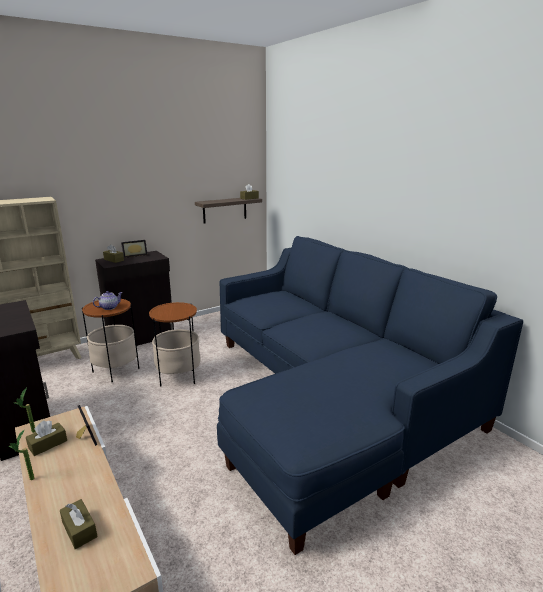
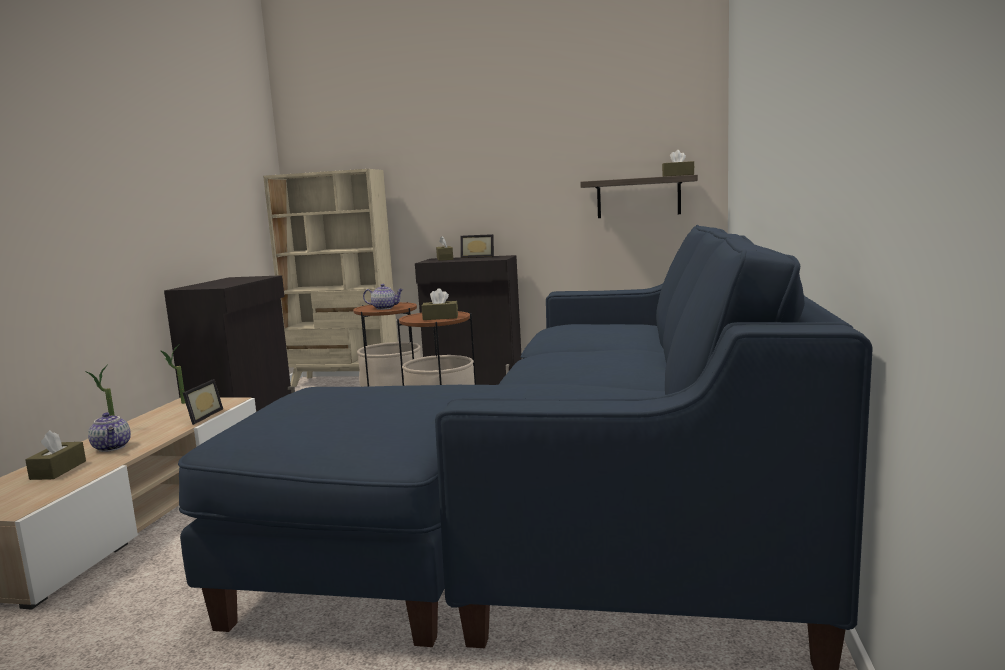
camera: 45 degrees right, 10 degrees down
(48, 444) = (170, 413): brown tissue box -> brown tissue box (440, 317)
(76, 491) = (113, 447): none -> teapot

